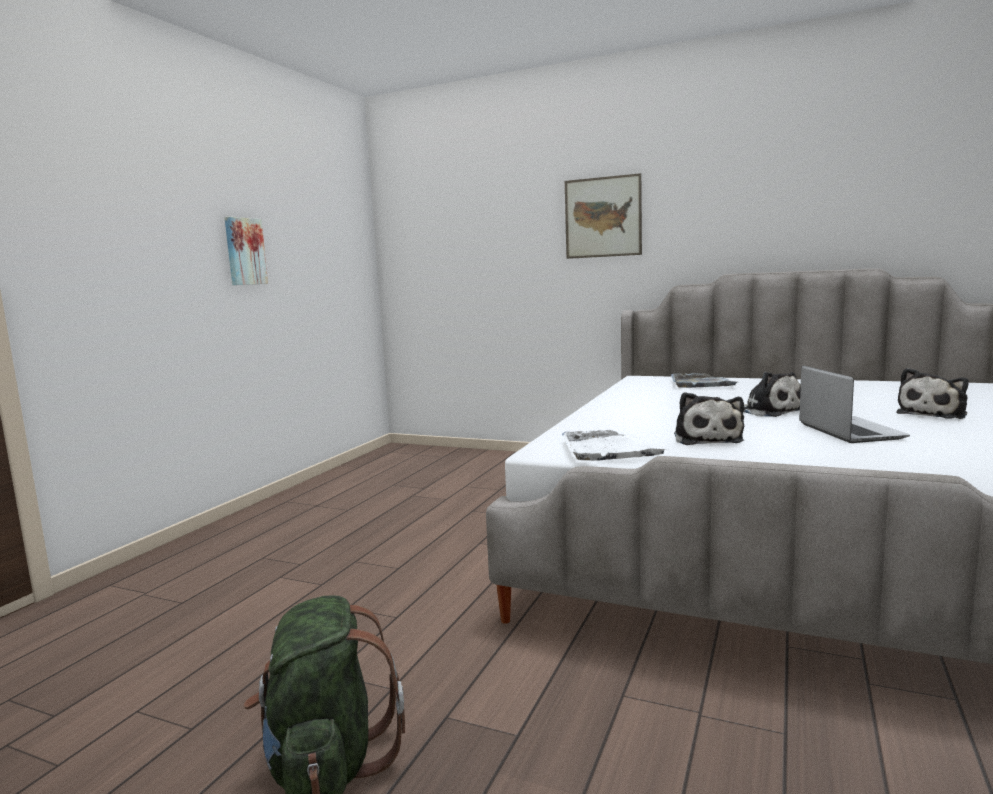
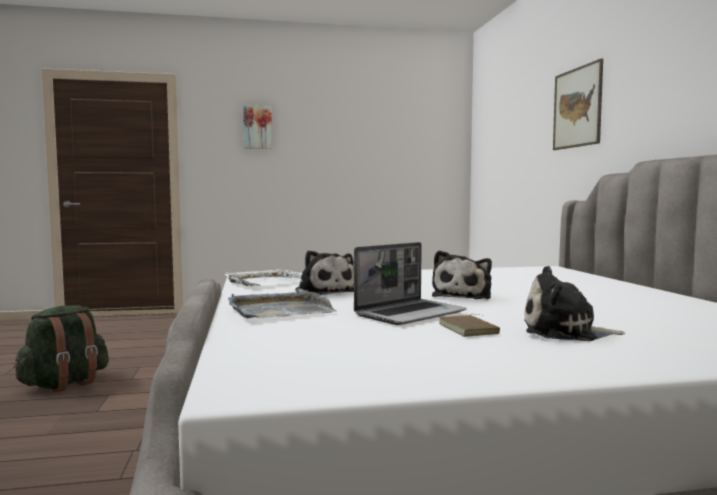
camera: 55 degrees right, 5 degrees down
(244, 251) = (331, 149): picture -> picture (257, 127)
(701, 384) = (560, 278): grey tray -> grey tray (279, 310)
(707, 439) = (324, 292): plush toy -> plush toy turned 90 degrees counterclockwise
(920, 427) = (470, 329): none -> brown book

